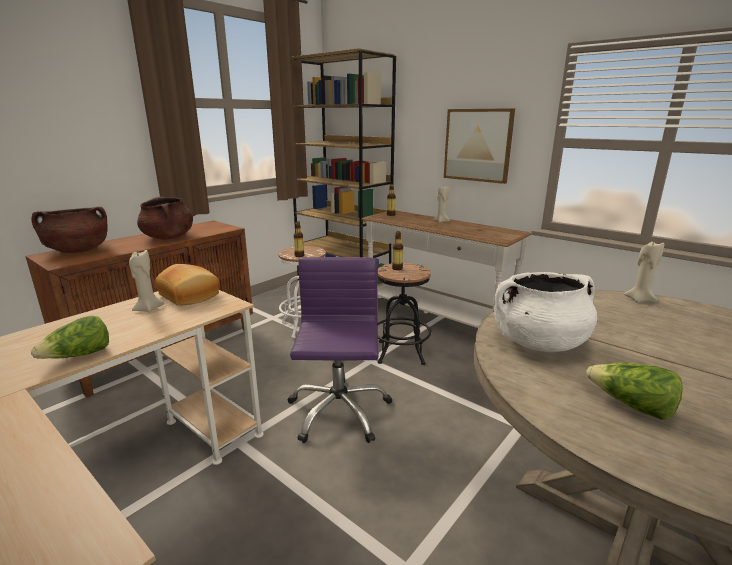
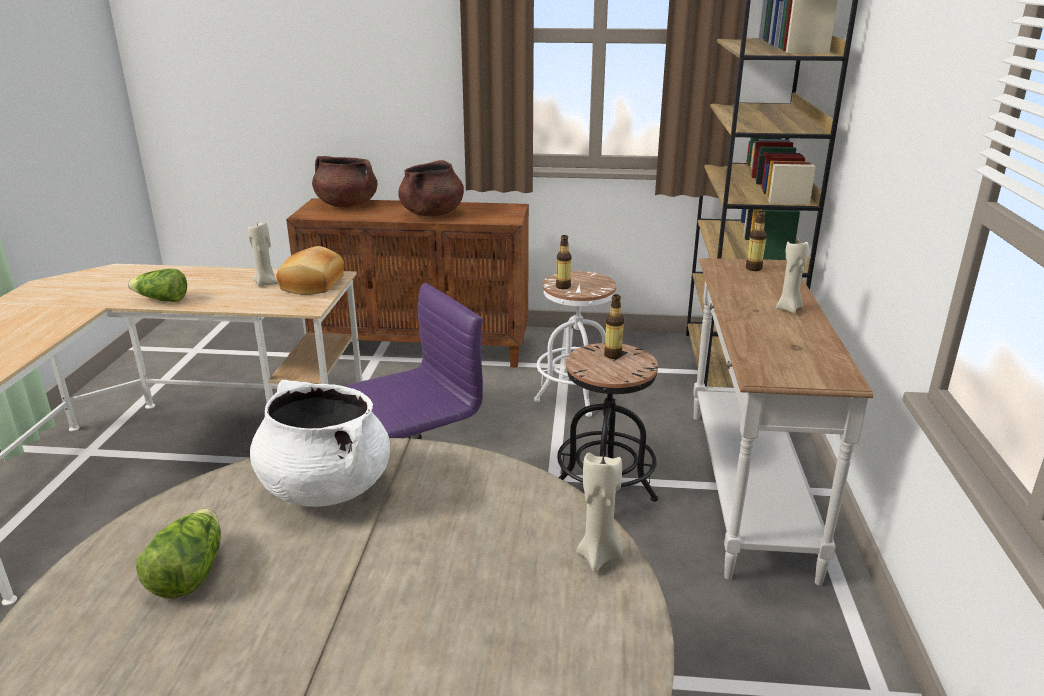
camera: 55 degrees right, 5 degrees up
(478, 145) = (907, 173): picture -> none

